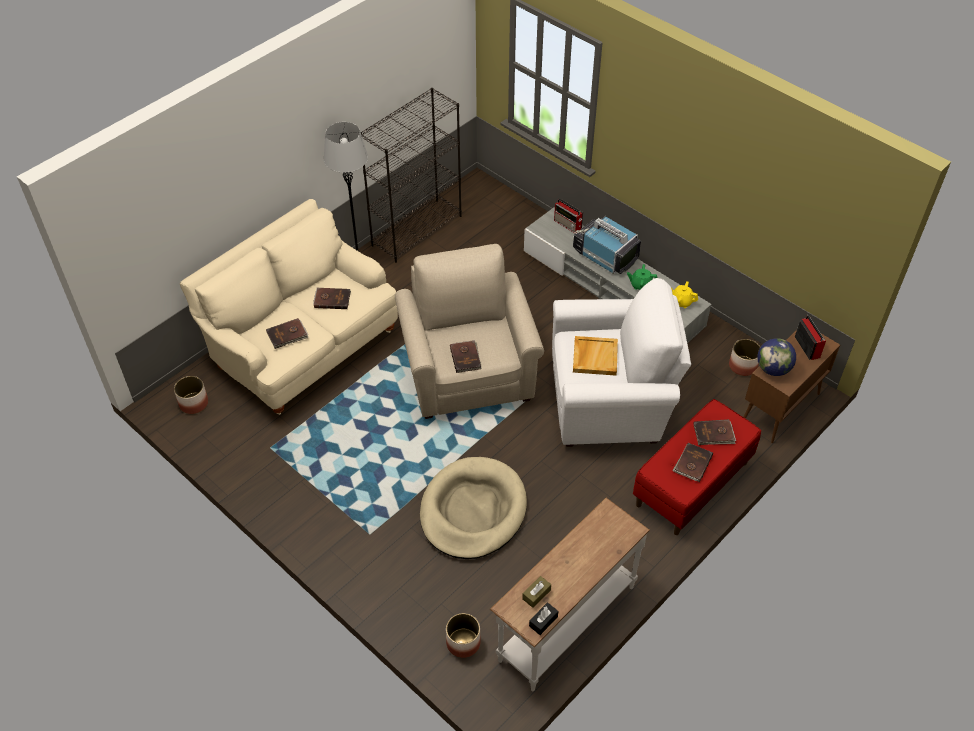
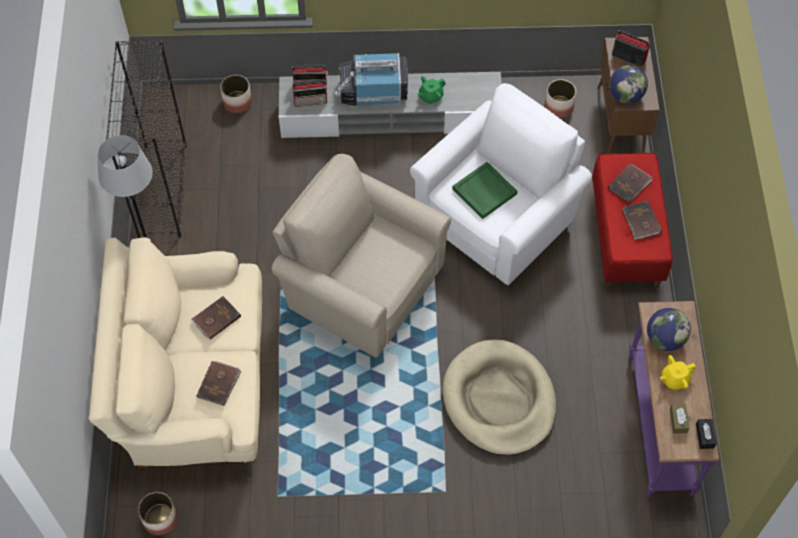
camera: 45 degrees left, 10 degrees up
(463, 642) = (609, 507): planter -> planter (237, 102)
(466, 357) = (387, 276): brown book -> none
(557, 234) = (311, 100): none -> radio
(565, 622) = (658, 424): white console table -> purple console table
(594, 357) = (484, 191): beige tray -> green tray
(594, 535) = (665, 339): none -> globe
(681, 301) = (476, 87): yellow teapot -> yellow teapot (674, 379)

